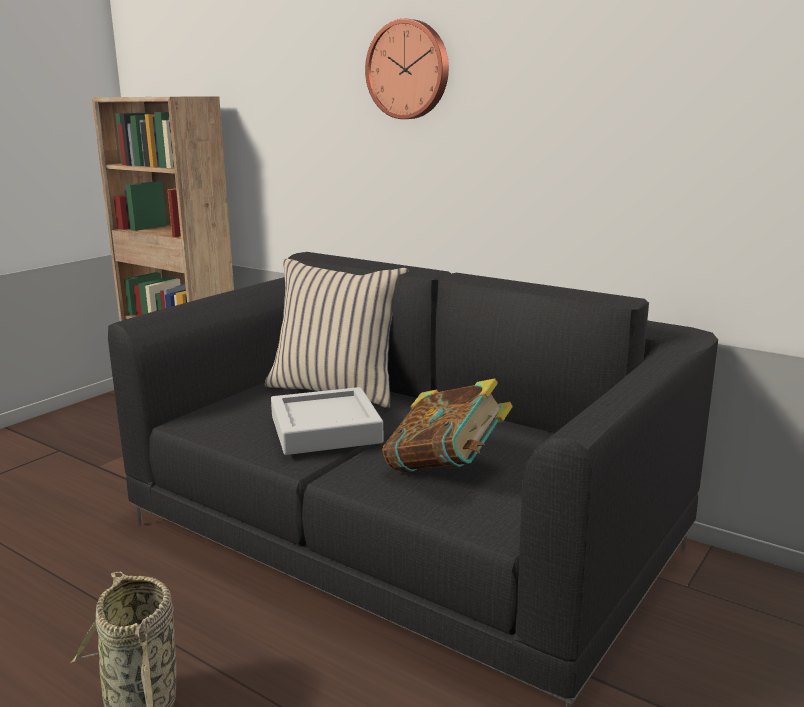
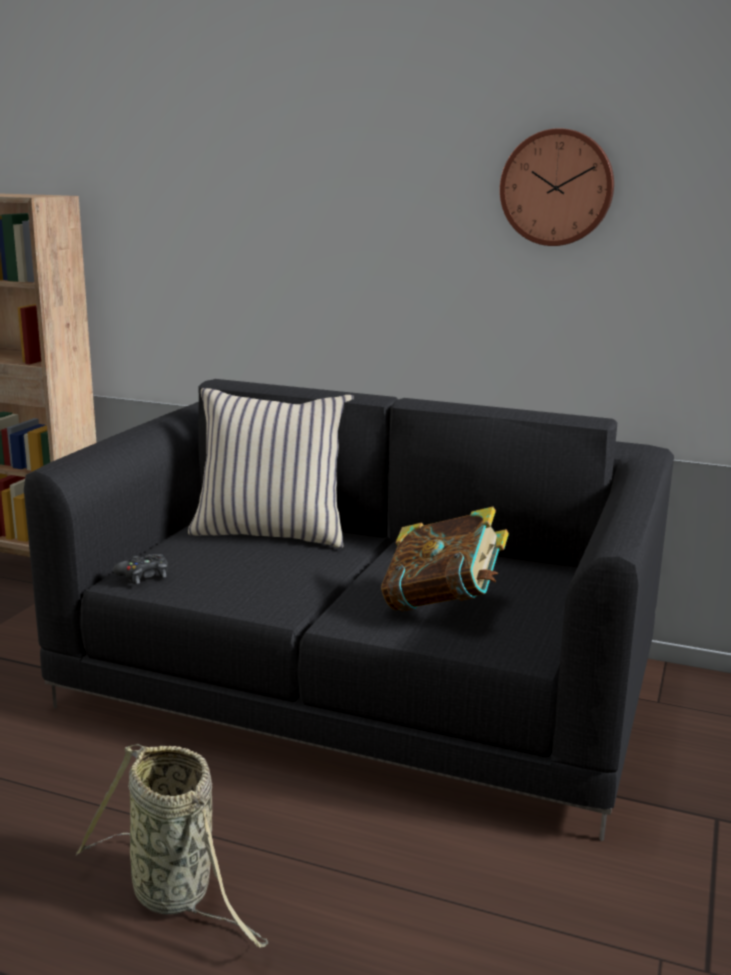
camera: 15 degrees left, 0 degrees up
(205, 419) = (144, 575): none -> black game controller
(325, 430) = (291, 575): grey tray -> none
(409, 70) = (329, 176): wall clock -> wall clock (557, 188)

